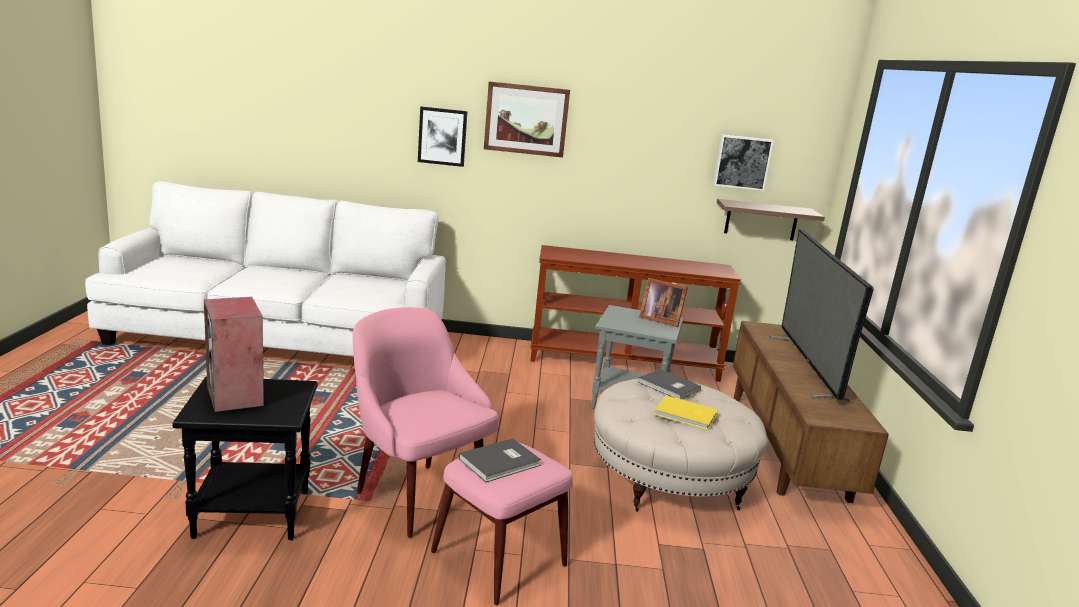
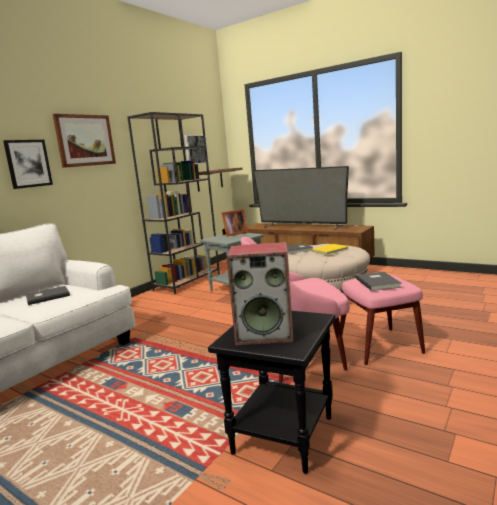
camera: 55 degrees left, 5 degrees down
(360, 286) = (47, 296): none -> grey book
(624, 361) = (187, 282): brown console table -> bookcase

